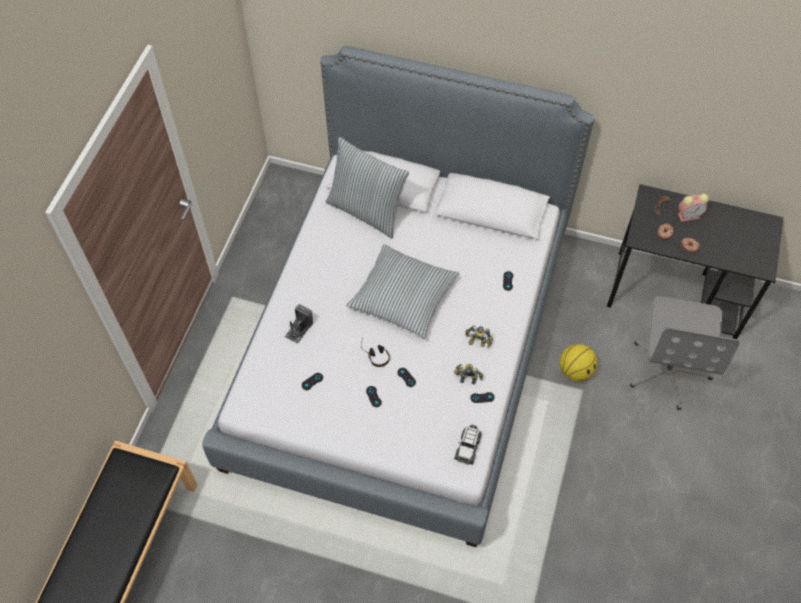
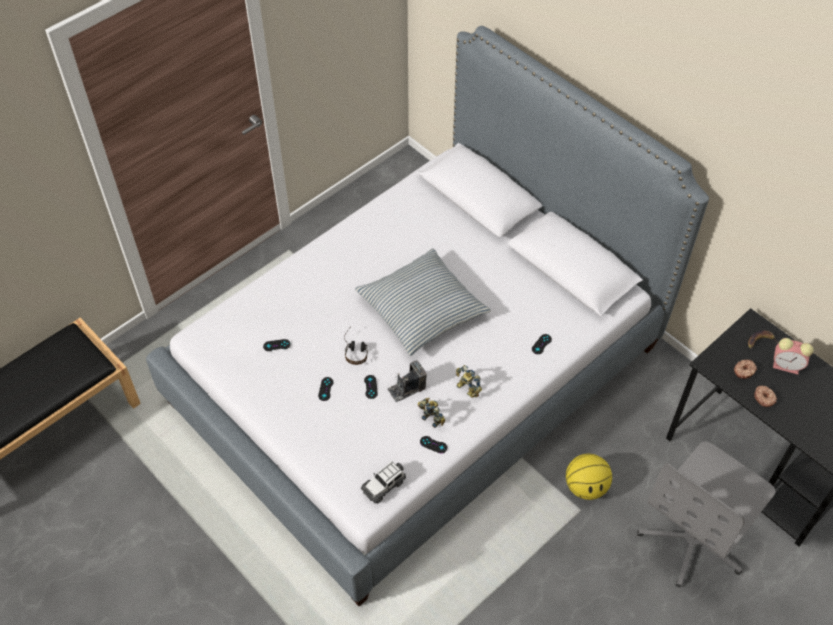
camera: 30 degrees right, 5 degrees down
(299, 329) = (299, 292): camera -> camera (406, 388)
(366, 211) = (443, 213): pillow -> none

